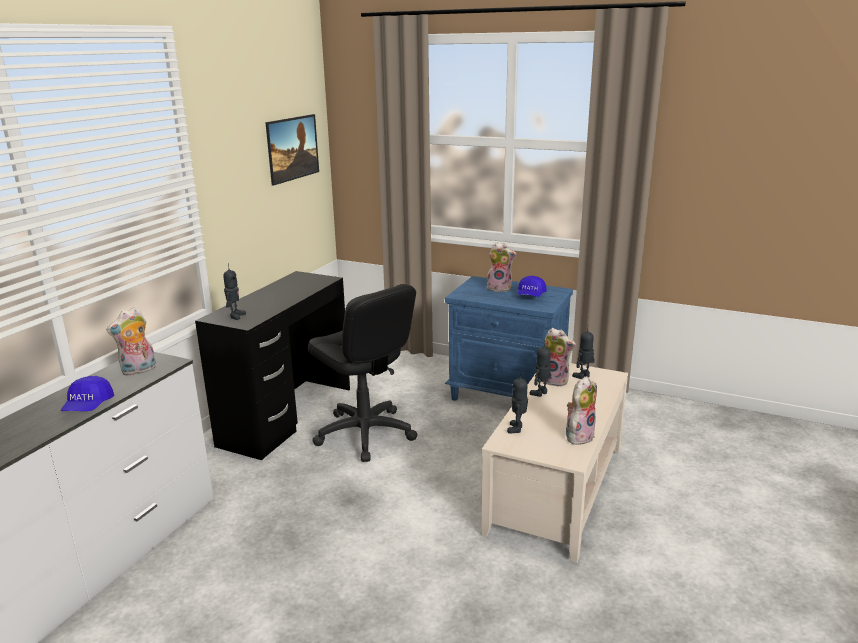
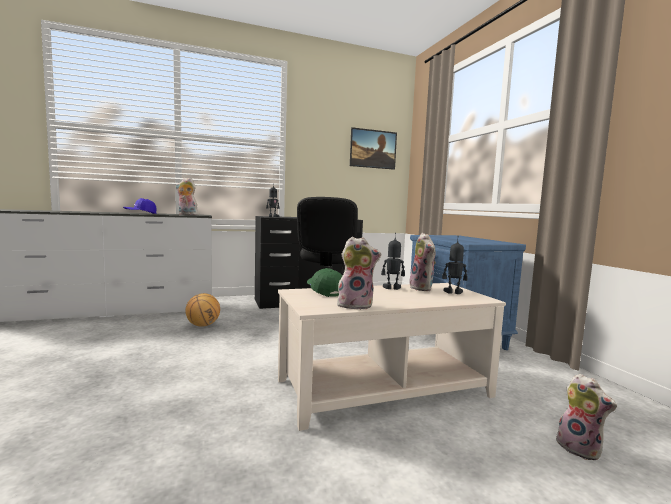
camera: 45 degrees right, 15 degrees down
(262, 526) = (203, 325): none -> basketball
(500, 288) = (461, 237): plush toy -> plush toy (580, 448)
(517, 429) = (324, 291): toy robot -> green cap
(530, 296) = (475, 240): blue cap -> none

